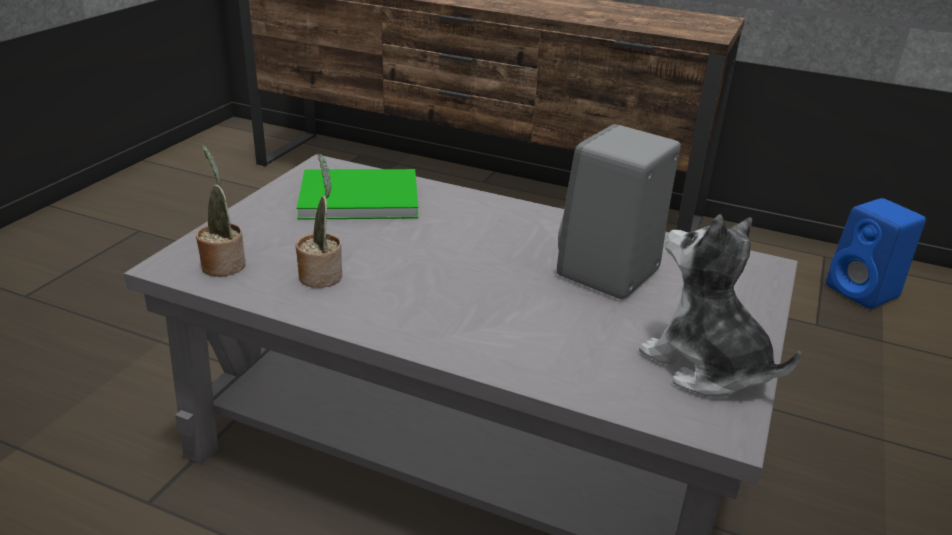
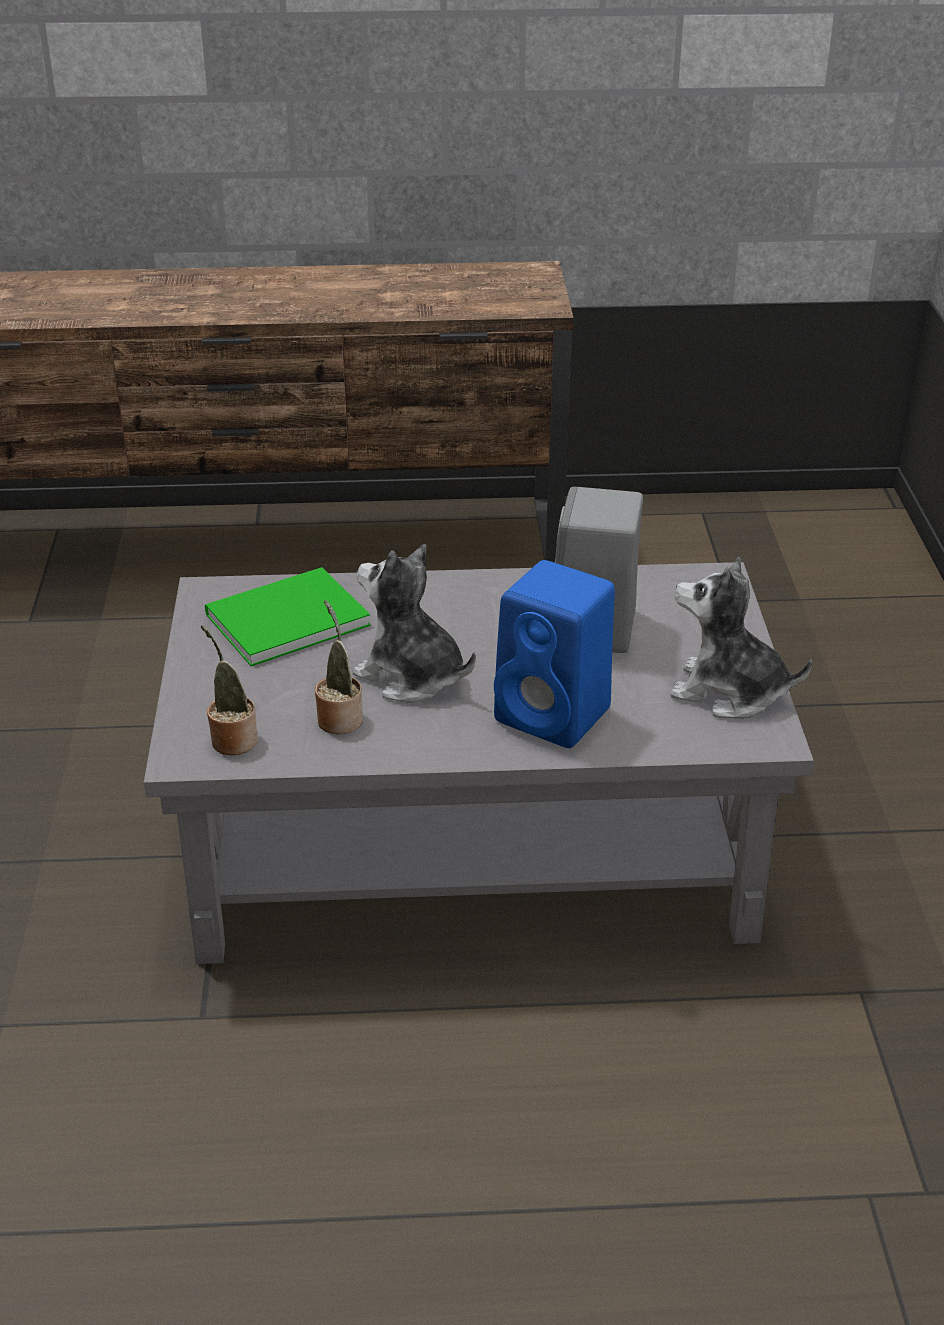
camera: 25 degrees left, 5 degrees up
(413, 262) = (412, 677): none -> plush toy
(864, 292) = (760, 547): blue speaker -> blue speaker (556, 716)

